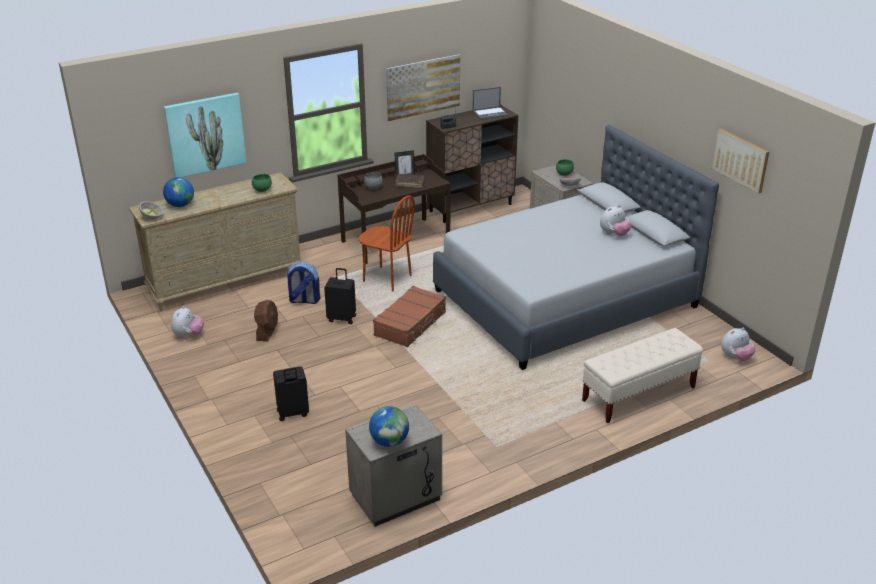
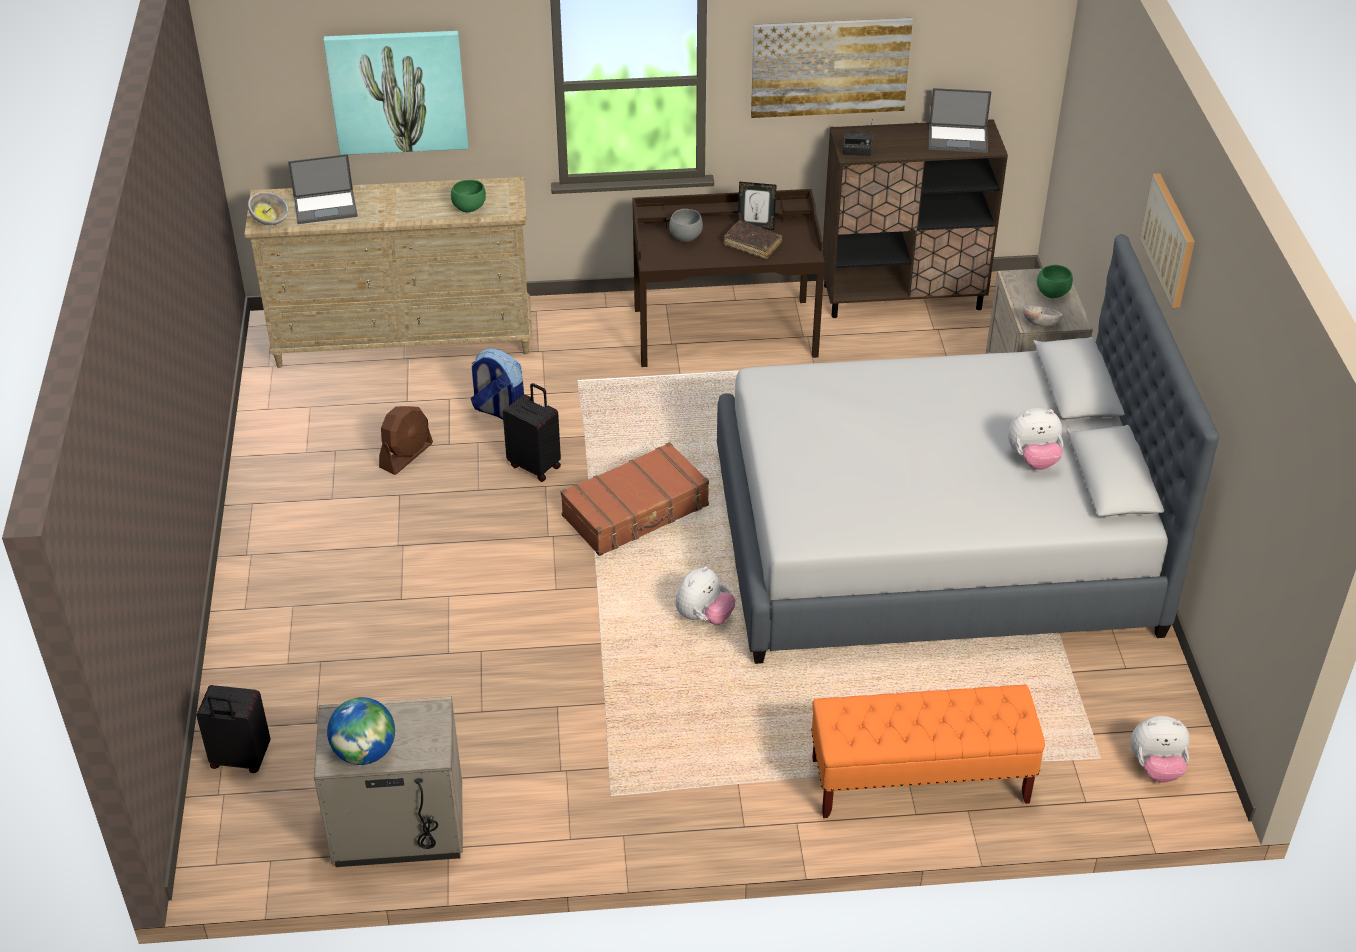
camera: 25 degrees right, 10 degrees up
(180, 205) = (326, 207): globe -> laptop
(188, 335) = (289, 425): plush toy -> plush toy (704, 617)
(293, 414) = (348, 622): black suitcase -> black suitcase (240, 759)
(387, 279) = (658, 408): brown chair -> none
(638, 394) = (919, 781): beige bench -> orange bench
(741, 160) = (1254, 409): picture -> picture (1169, 239)

